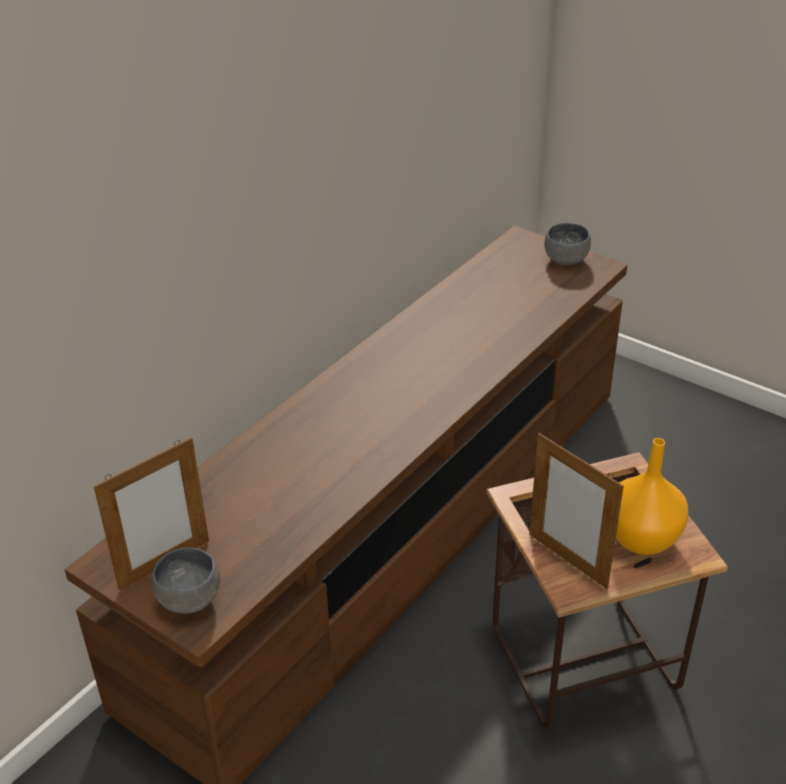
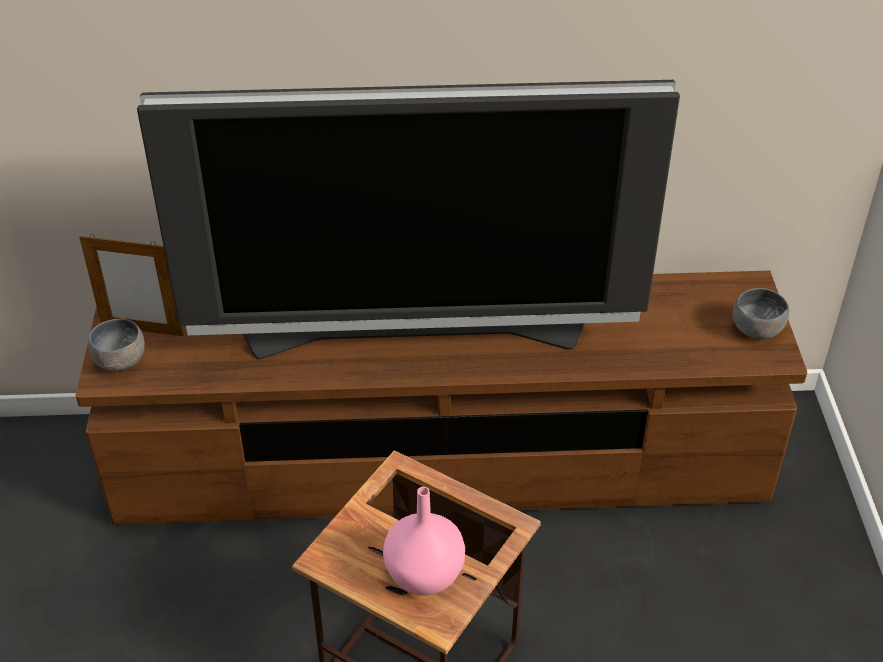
camera: 50 degrees right, 5 degrees up
(380, 405) = (415, 333): none -> television
(567, 560) = (353, 540): picture frame -> none
(642, 540) = (423, 576): orange vase -> pink vase

